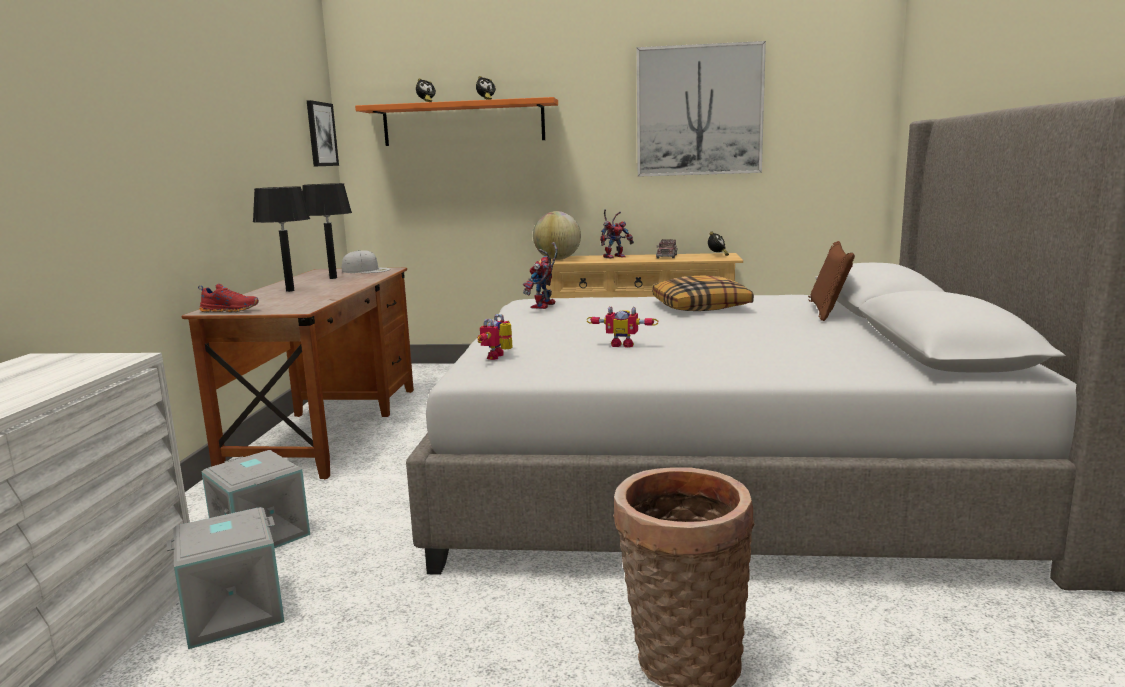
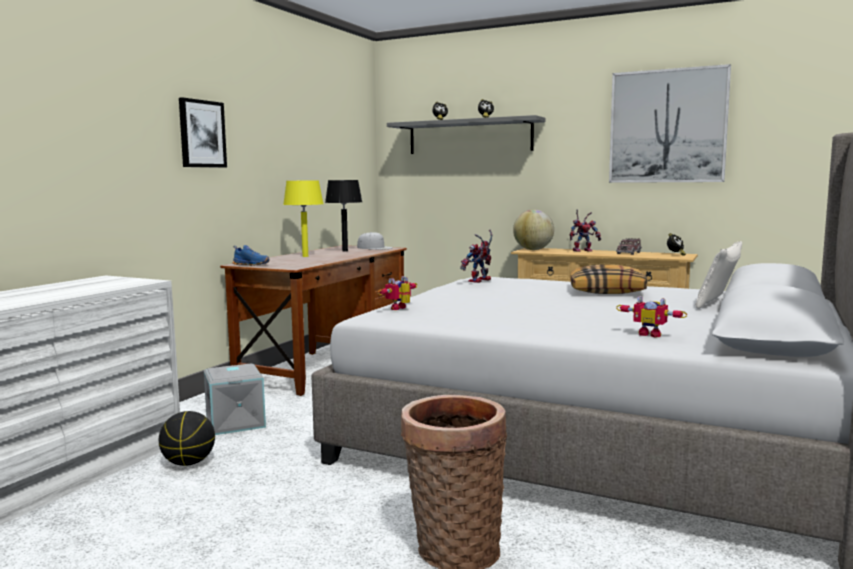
camera: 20 degrees right, 5 degrees down
(230, 310) = (251, 264): red shoe -> blue shoe
(233, 613) = (188, 463): grey storage box -> basketball
(290, 290) = (305, 256): black table lamp -> yellow table lamp
(321, 134) = (362, 144): picture -> picture (202, 134)
(463, 123) = (469, 136): orange shelf -> grey shelf
(623, 344) = (502, 310): toy robot -> toy robot (651, 334)
(828, 311) = (717, 303): brown pillow -> white pillow

